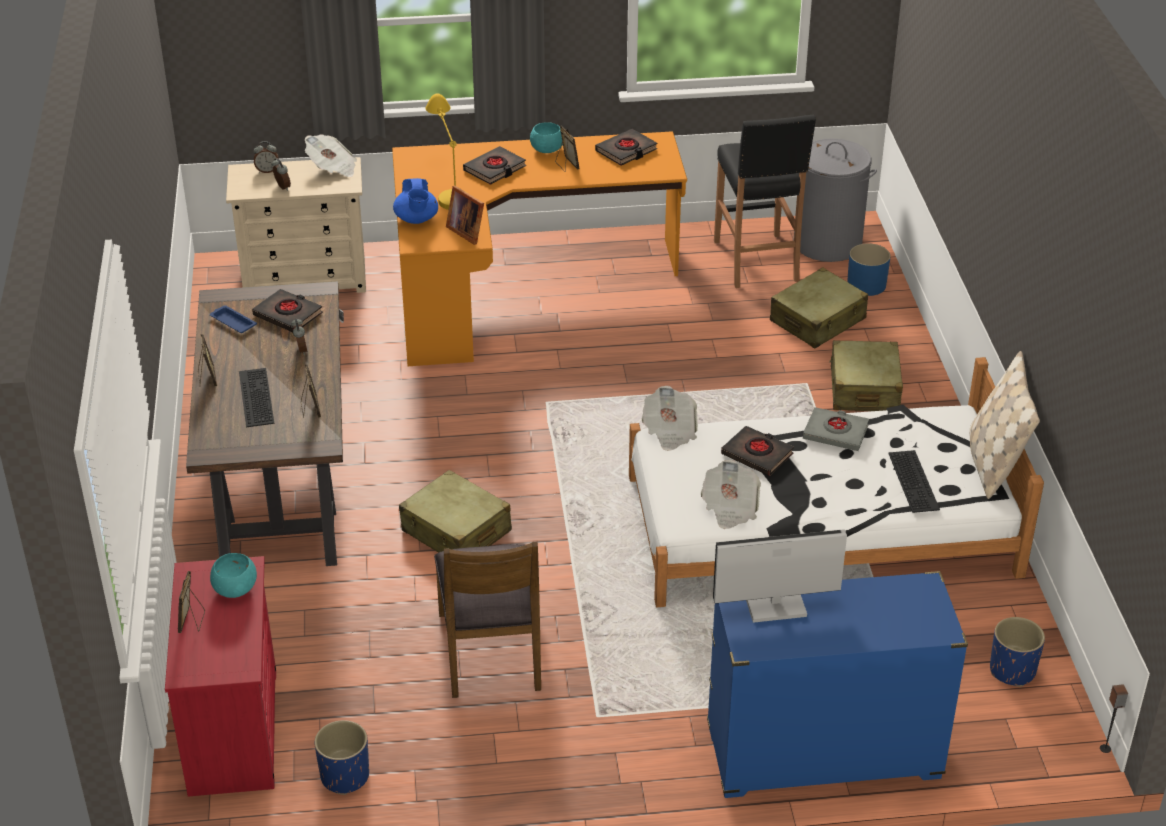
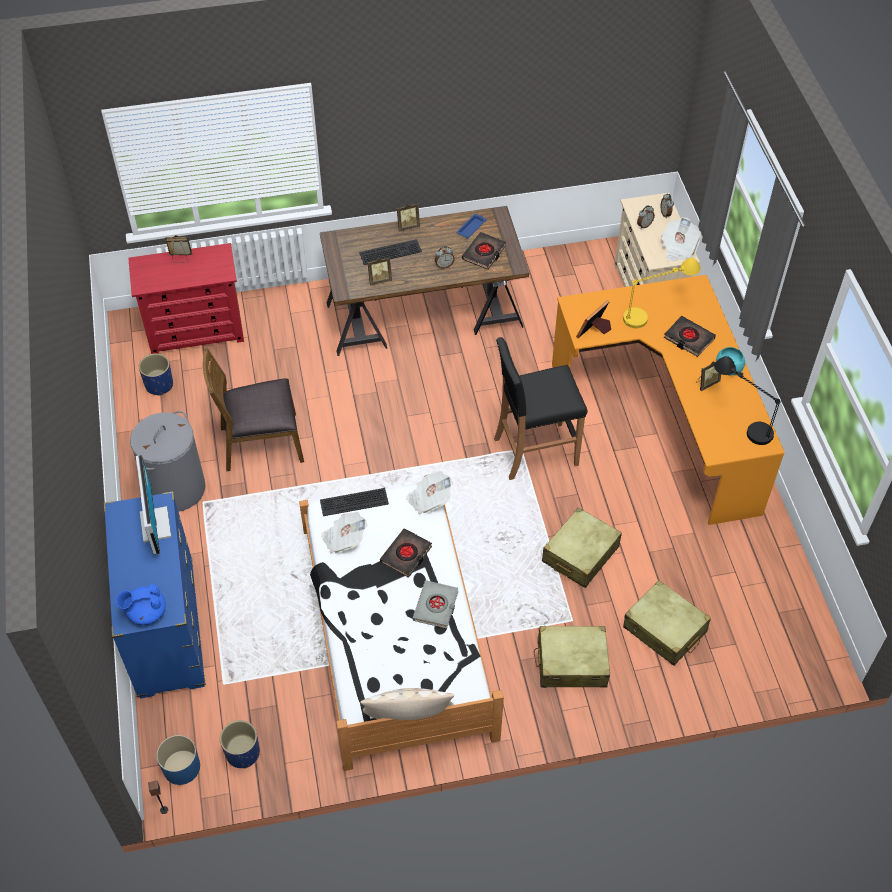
camera: 85 degrees right, 15 degrees up
(234, 589) = (207, 272): turquoise bowl -> none
(416, 219) = (604, 300): blue teapot -> blue teapot (146, 612)
(456, 531) = (373, 412): beige suitcase -> beige suitcase (580, 554)
(626, 151) = (740, 421): black book -> black table lamp
(756, 261) = (745, 582): black stool -> black stool (534, 451)
(827, 243) = (789, 638): grey laundry basket -> grey laundry basket (176, 488)
(867, 285) = (729, 669): blue planter -> blue planter (181, 767)
(915, 481) = (378, 659): keyboard -> keyboard (353, 503)

